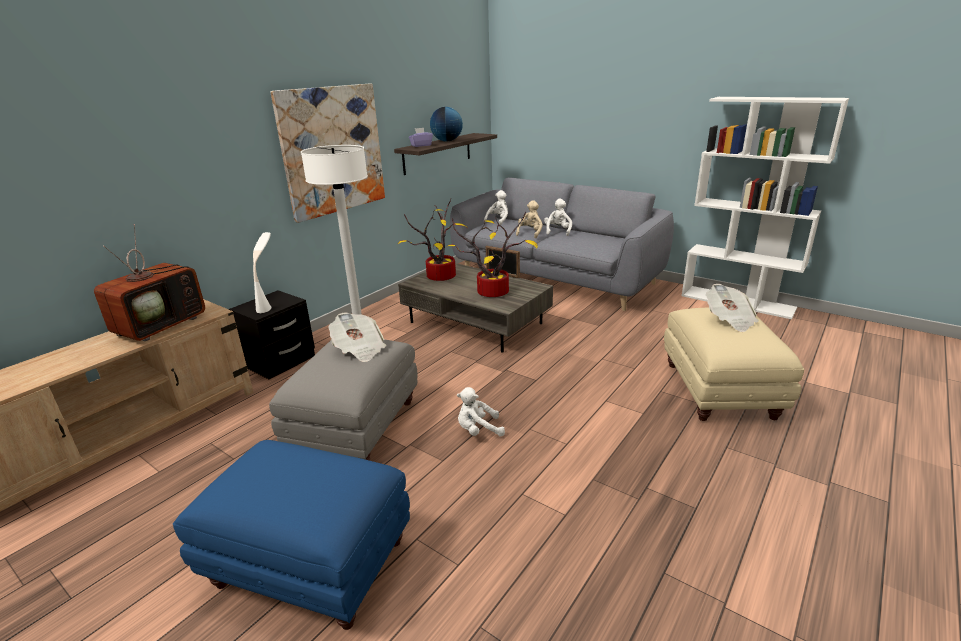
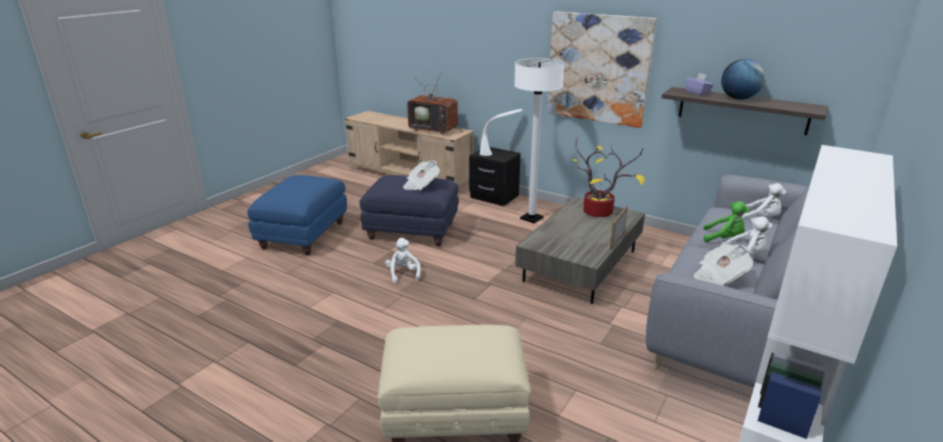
camera: 85 degrees right, 0 degrees up
(356, 427) = (413, 232): grey ottoman -> blue ottoman
(494, 291) = (568, 238): potted plant -> none
(530, 233) = (724, 239): beige plush toy -> green plush toy
(729, 320) = (463, 346): newspaper -> newspaper (719, 276)

